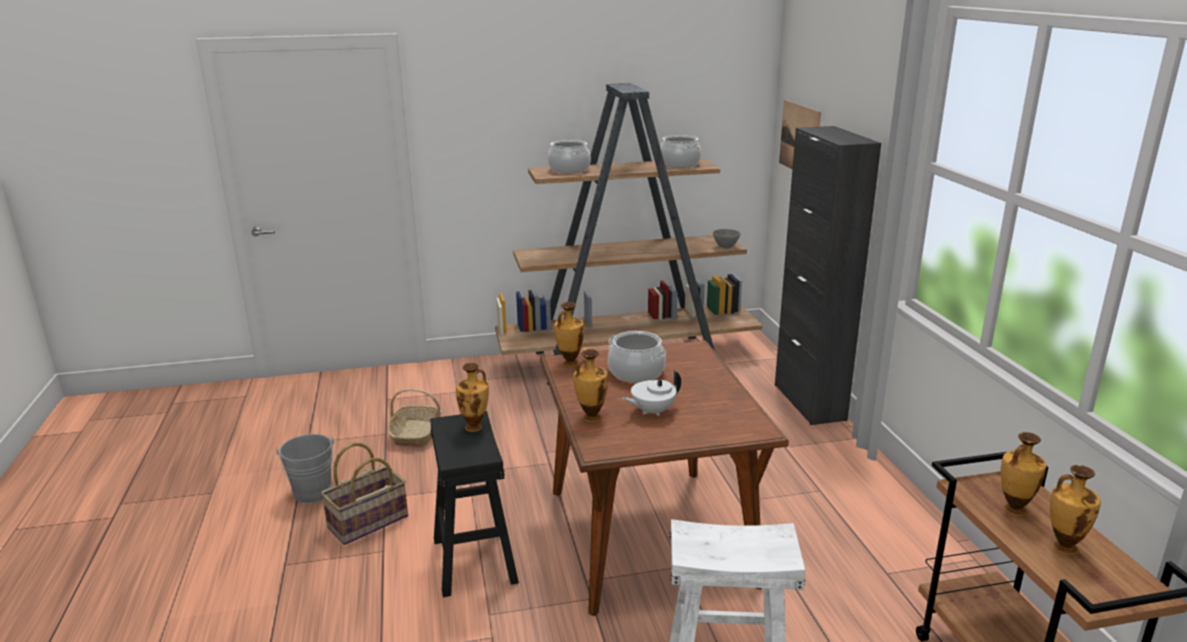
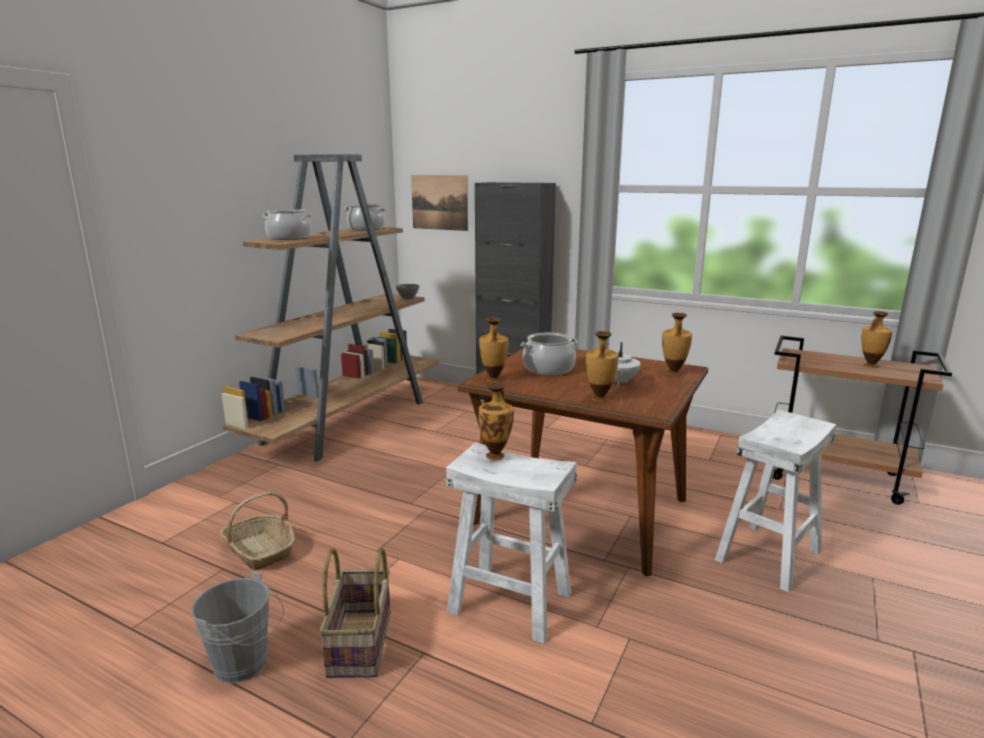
camera: 50 degrees left, 5 degrees down
(473, 559) = (509, 602): black stool -> white stool
(1013, 510) = (825, 361): vase -> vase (673, 373)

